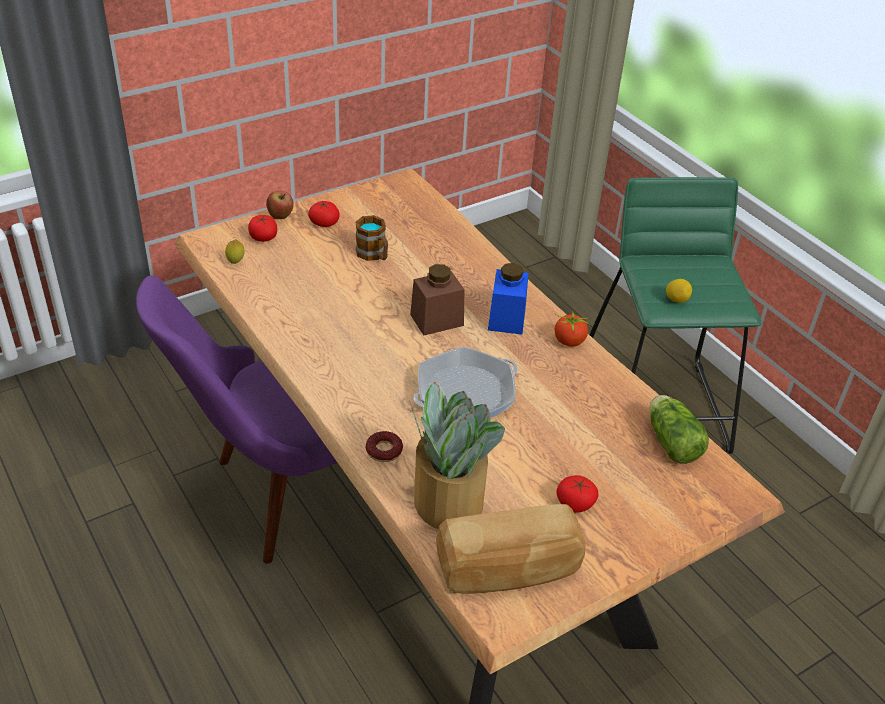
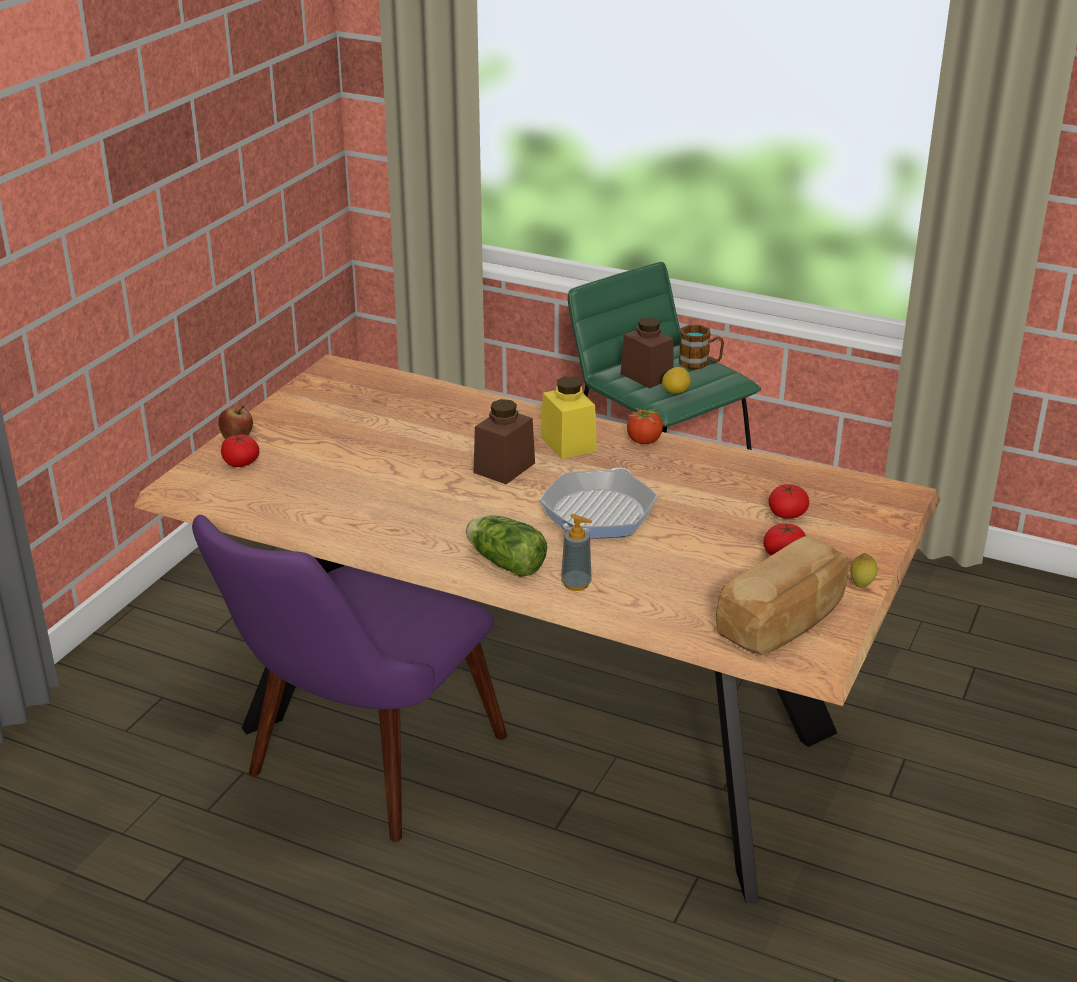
camera: 30 degrees left, 10 degrees down
(236, 262) = (237, 493): lemon -> lemon (861, 585)
(324, 223) = (292, 429): tomato -> tomato (787, 514)
(374, 255) = (378, 438): mug -> mug (700, 363)
(384, 450) = (576, 584): donut -> soap dispenser
(448, 501) = (677, 597): potted plant -> none
(506, 318) = (568, 443): blue jar -> yellow jar
(666, 275) = (646, 376): none -> brown jar
(671, 440) = (809, 480): lettuce -> lettuce (504, 562)

